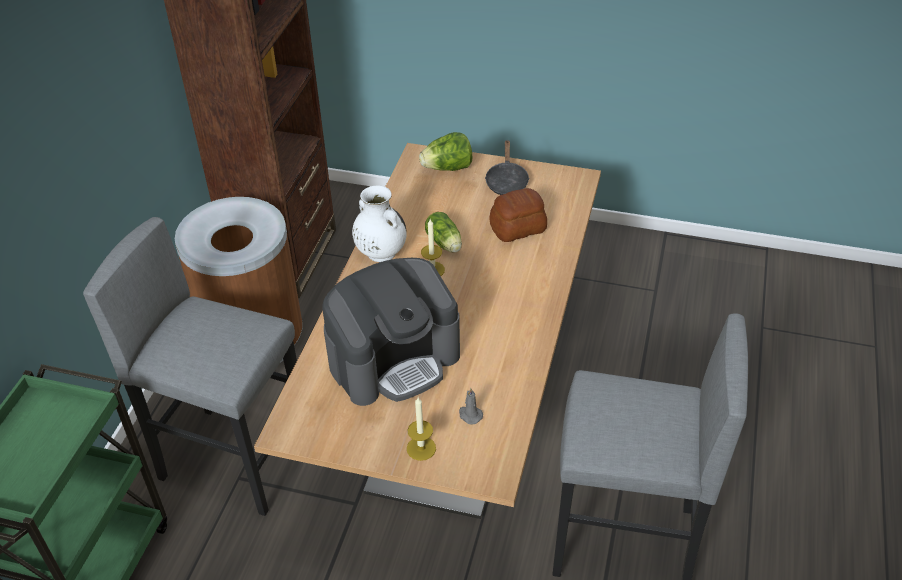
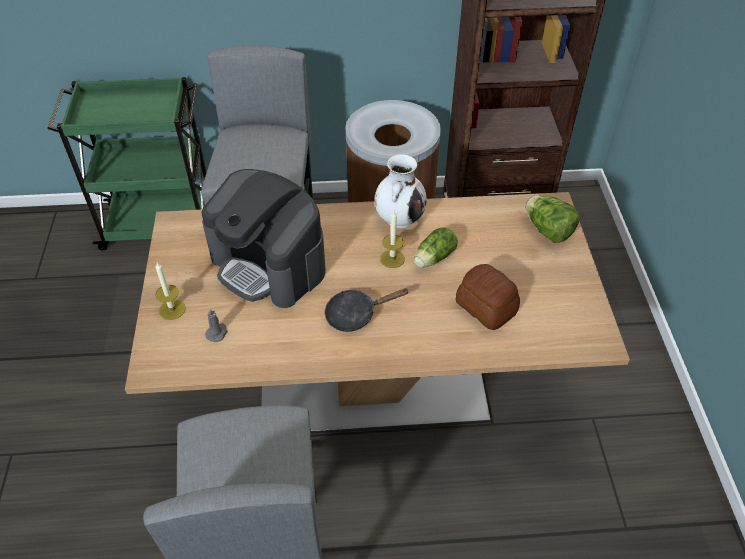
camera: 70 degrees right, 5 degrees up
(506, 181) = (555, 281): black frying pan -> black frying pan (355, 314)

